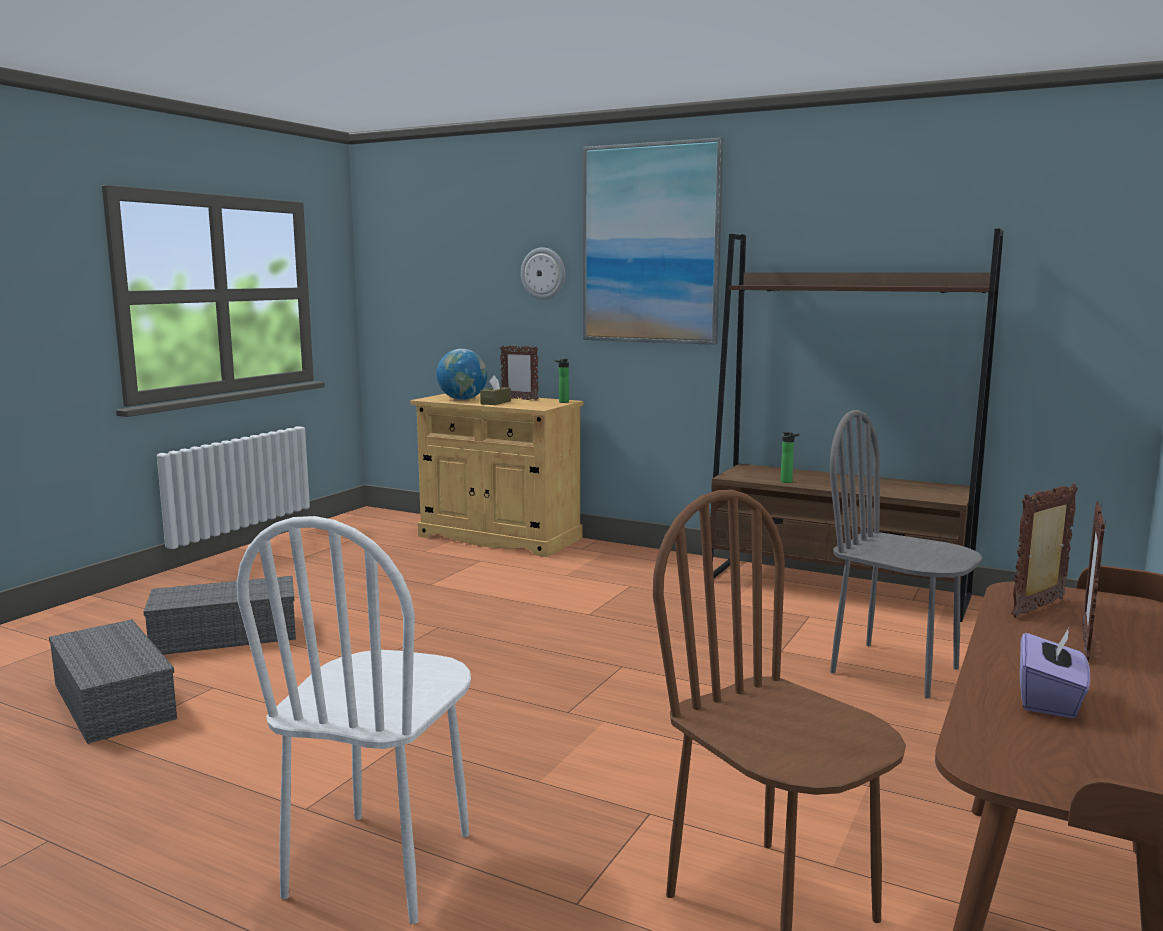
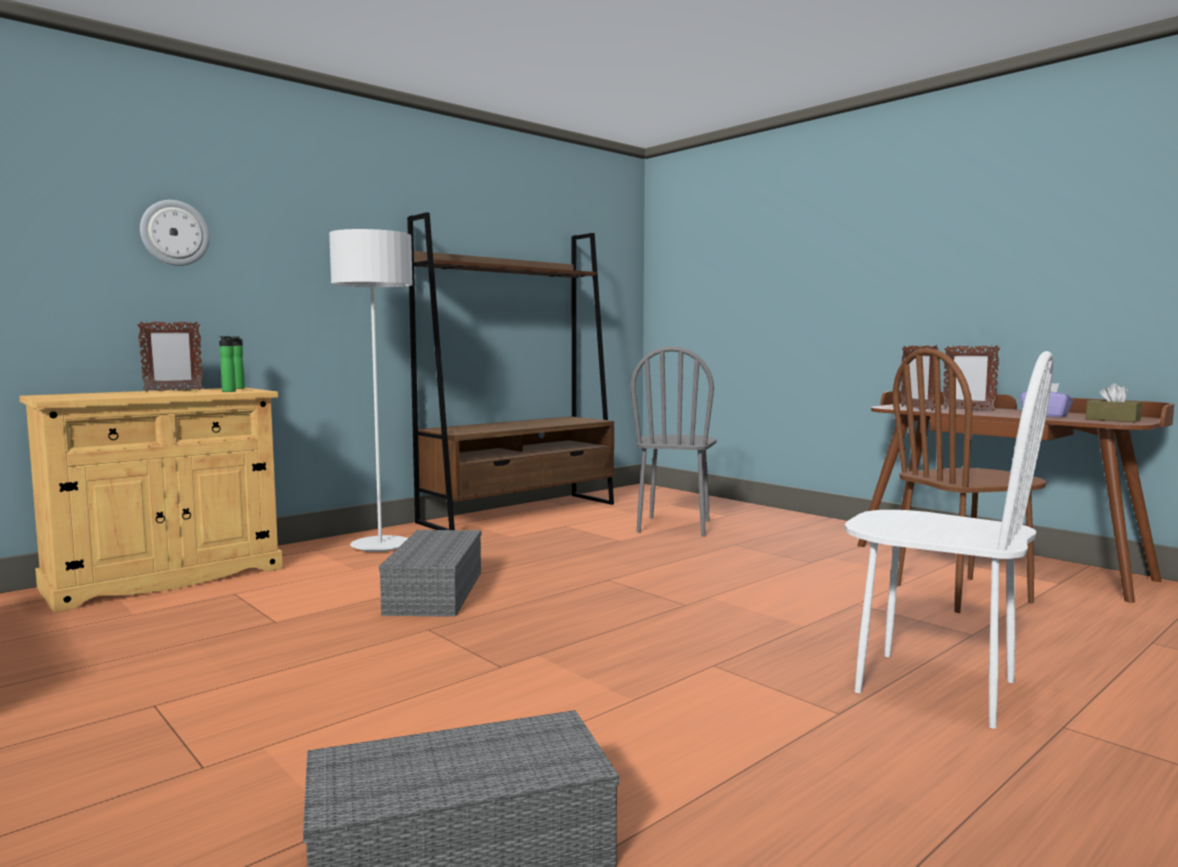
camera: 70 degrees left, 5 degrees down
(227, 634) = (269, 754): grey storage box -> grey storage box (434, 591)
(462, 399) = (107, 395): globe -> none
(495, 402) = (174, 393): brown tissue box -> brown tissue box (1112, 420)
(638, 567) = (380, 546): none -> grey floor lamp
(650, 244) = (314, 214): picture -> none
(788, 482) = (501, 429): bottle -> bottle (231, 391)
(895, 670) = (675, 526): grey chair -> grey chair turned 45 degrees counterclockwise

